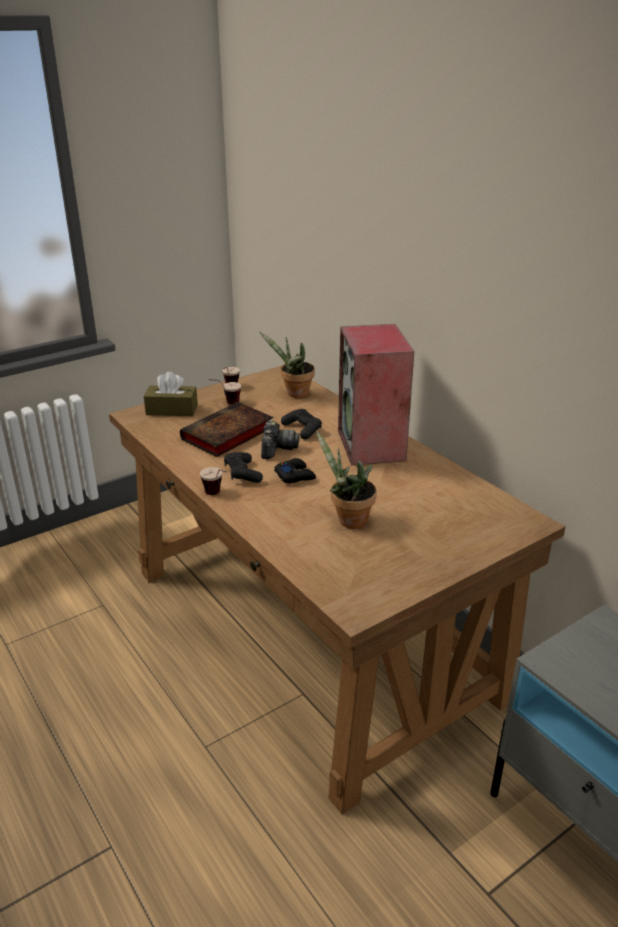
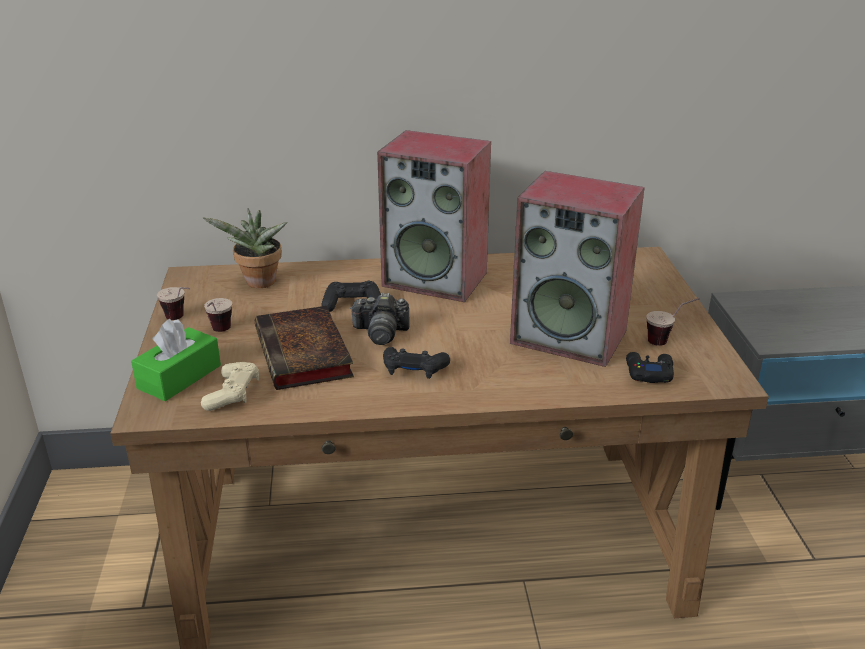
camera: 60 degrees left, 0 degrees up
(167, 429) = (233, 394): none -> beige game controller
(172, 410) = (179, 377): brown tissue box -> green tissue box
(217, 495) = (447, 400): cup -> cup (668, 340)
(277, 449) = (381, 333): camera -> camera turned 150 degrees clockwise
(295, 476) = (453, 339): black game controller -> black game controller (648, 372)
(348, 520) = (570, 336): potted plant -> speaker

